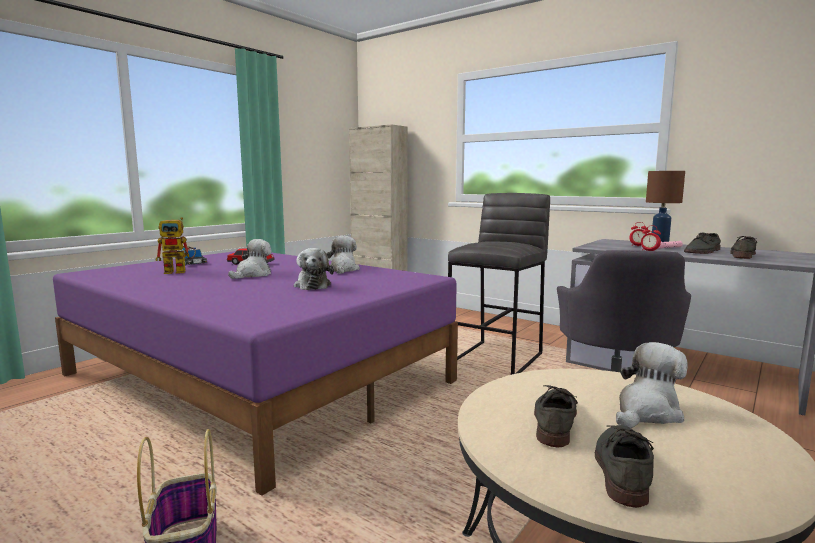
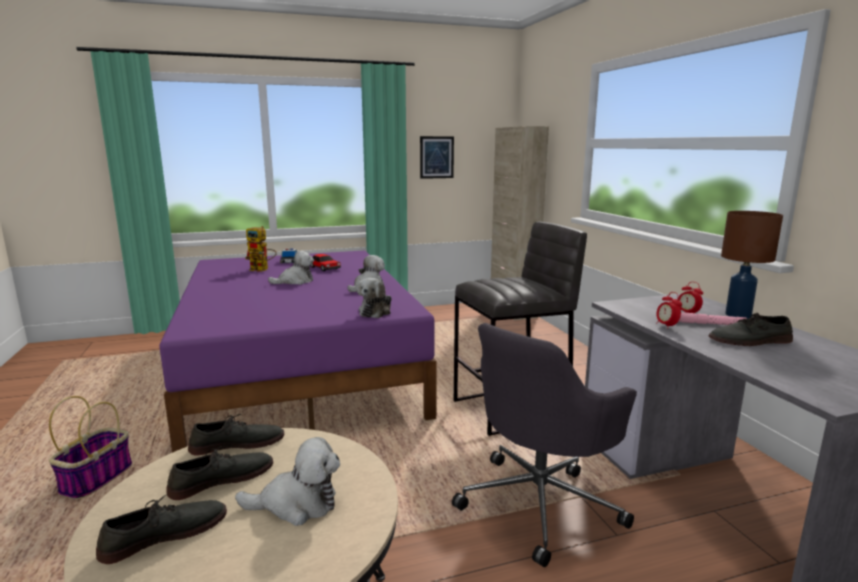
camera: 35 degrees right, 5 degrees up
(300, 153) = (436, 157): none -> picture
(312, 285) = (303, 301): plush toy -> plush toy (376, 311)
(742, 255) = (790, 360): grey shoe -> grey shoe (237, 443)

